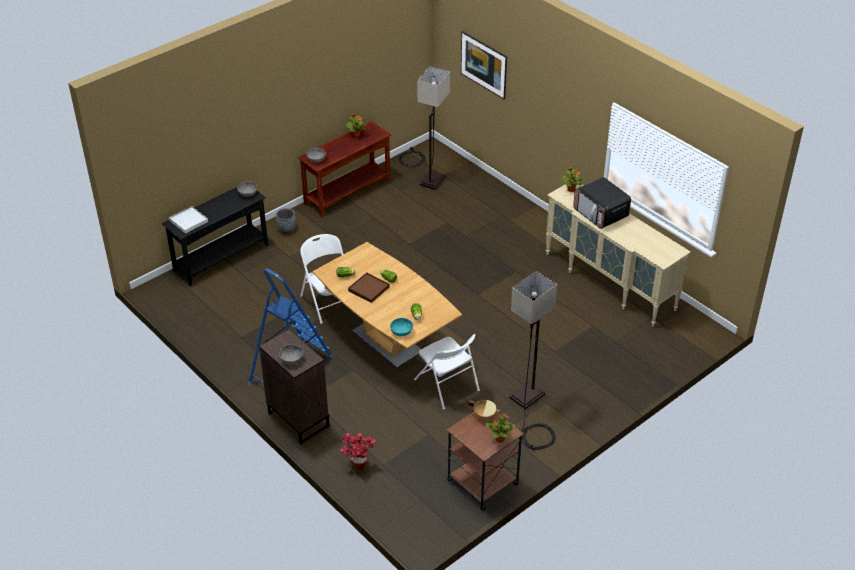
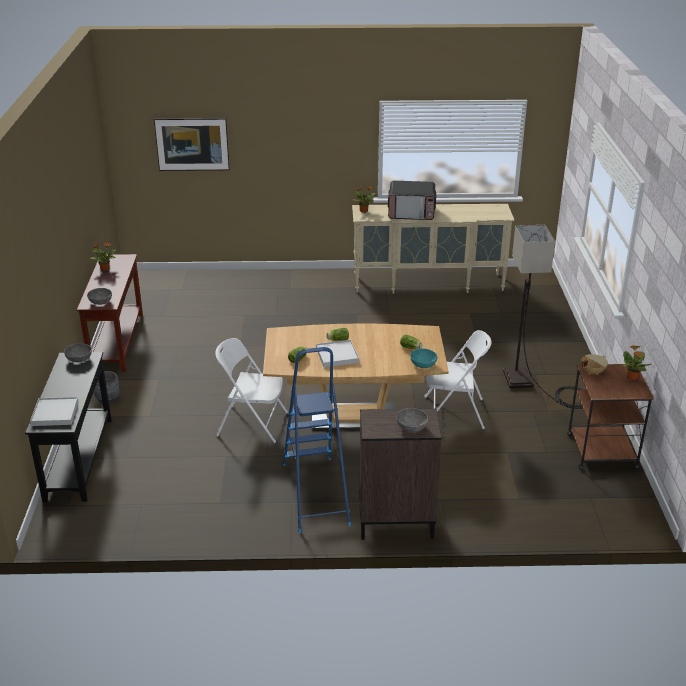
camera: 50 degrees left, 10 degrees down
(357, 464) = (503, 514): potted plant -> none
(369, 289) = (337, 355): brown tray -> white tray
(422, 169) = (155, 294): floor lamp -> none

